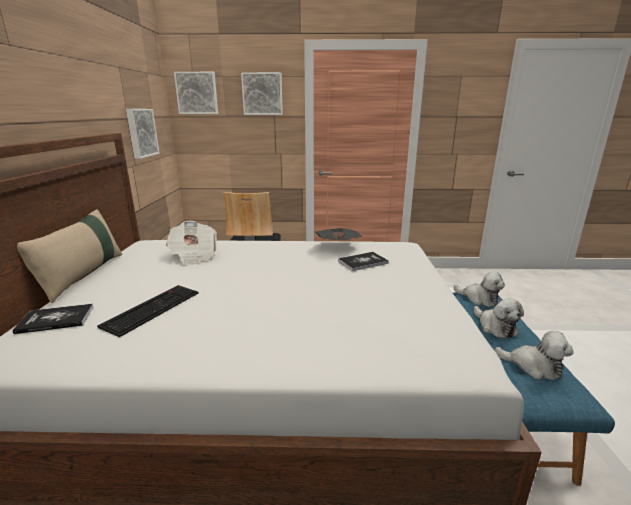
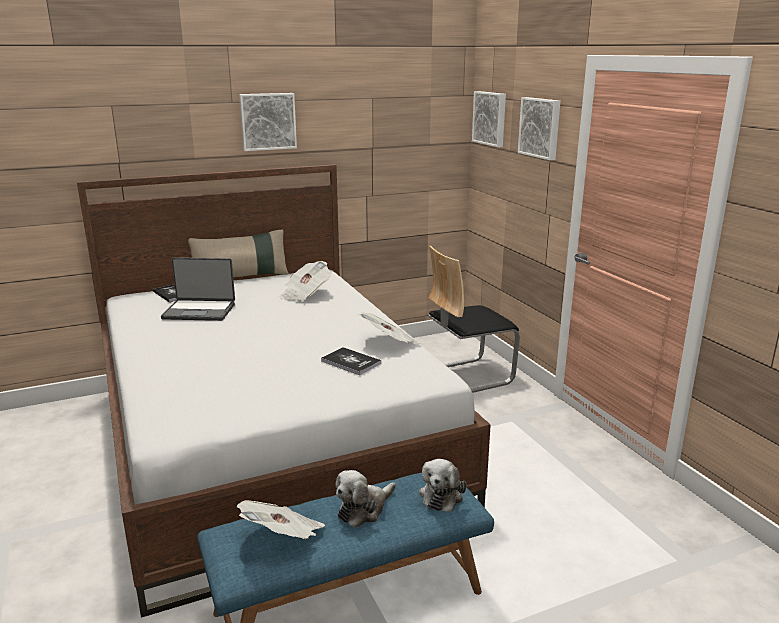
camera: 65 degrees right, 0 degrees up
(141, 133) = (391, 162): picture -> picture (267, 121)
(152, 308) = (200, 311): keyboard -> laptop
(533, 366) = (283, 537): plush toy -> newspaper

